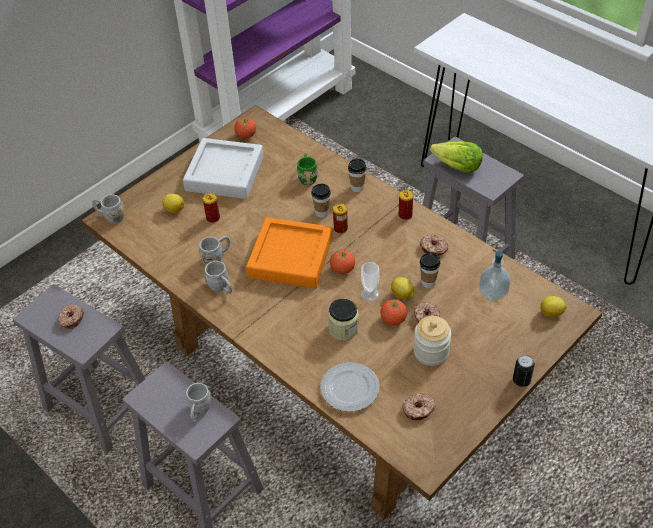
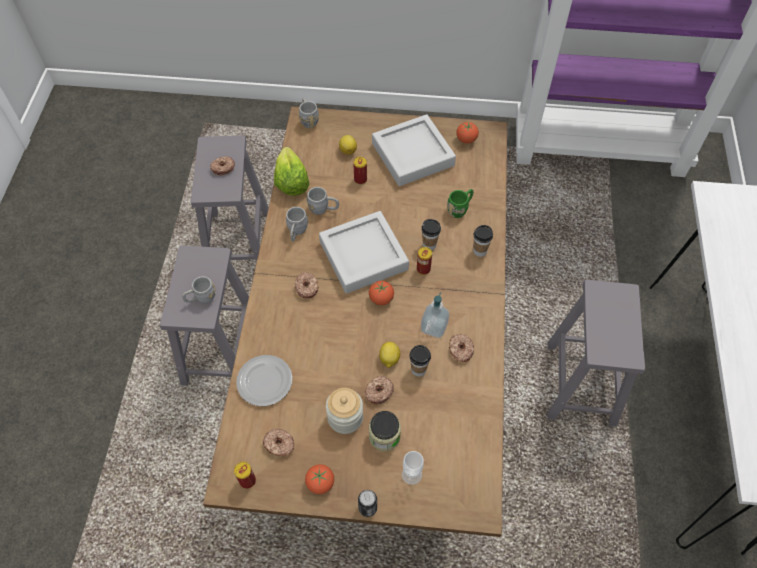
camera: 50 degrees right, 10 degrees up
(284, 311) = (307, 287): none -> donut
(290, 258) = (363, 256): orange tray -> grey tray
(343, 329) = (320, 339): jar -> jar (384, 436)
(370, 294) = (371, 335): cup -> cup (411, 474)
(393, 319) = (357, 368): tomato -> tomato (320, 483)
(405, 215) = (480, 305): can -> can (247, 480)
(457, 167) = (601, 310): lettuce -> lettuce (291, 182)
(493, 292) = (449, 427): soap dispenser -> soap dispenser (434, 327)
(552, 313) = (464, 490): lemon -> none

